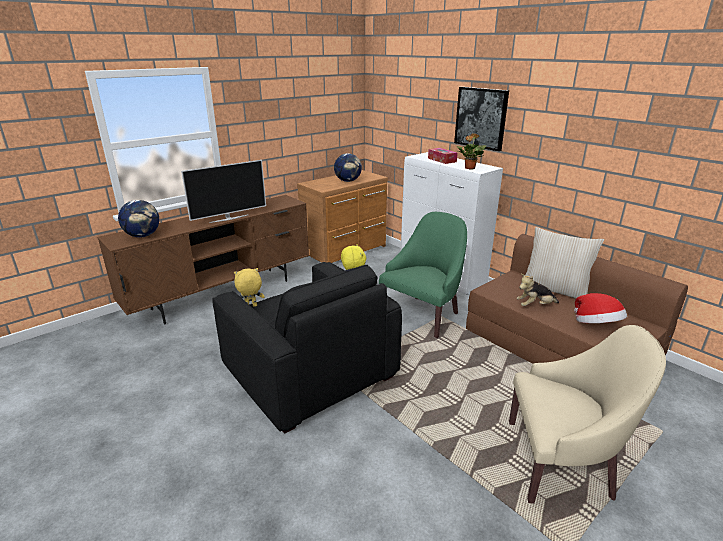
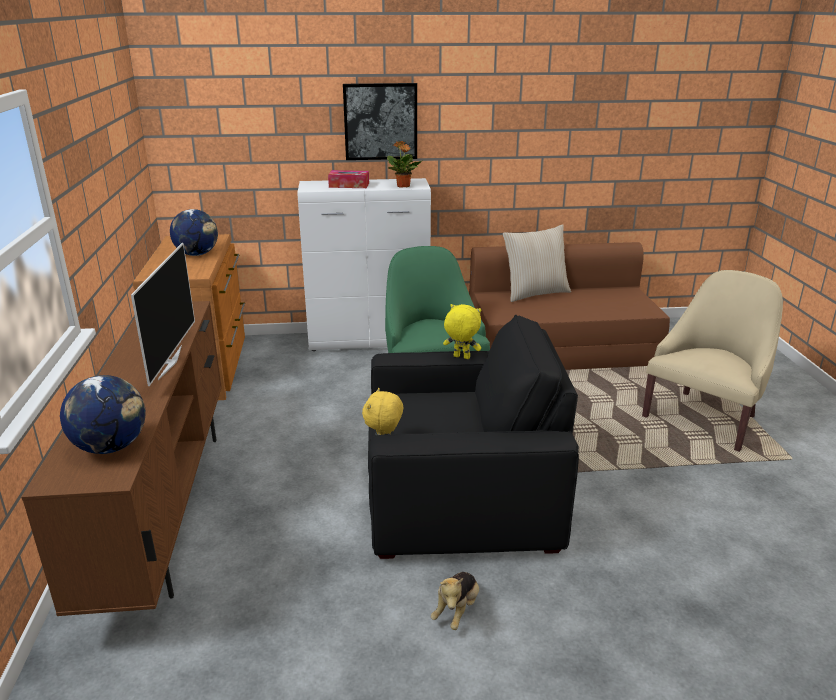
camera: 55 degrees left, 0 degrees up
(535, 306) = (552, 311): plush toy -> plush toy (456, 610)
(596, 325) = (608, 305): hat -> none

